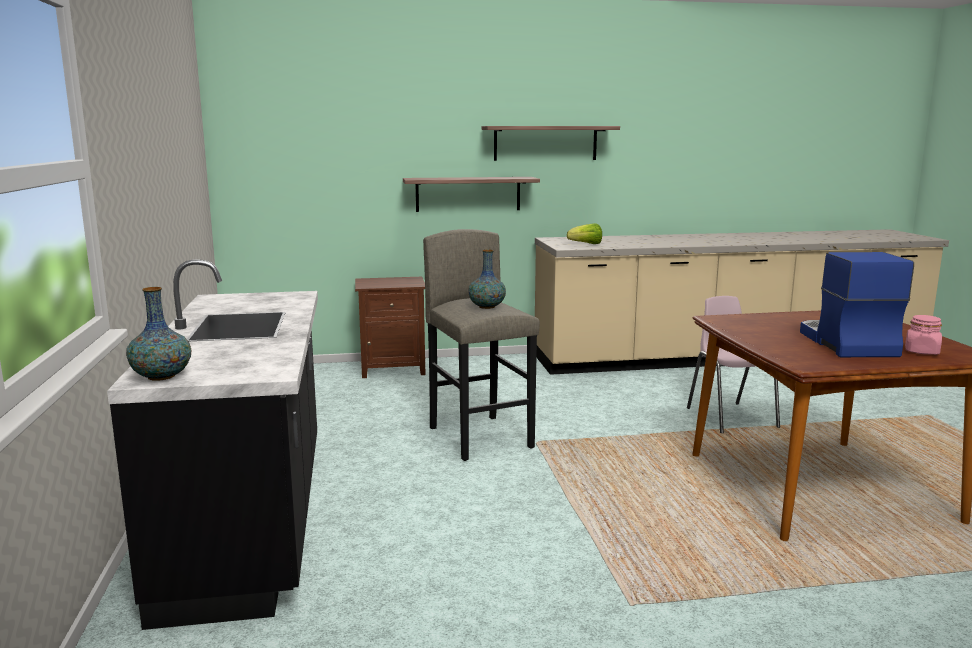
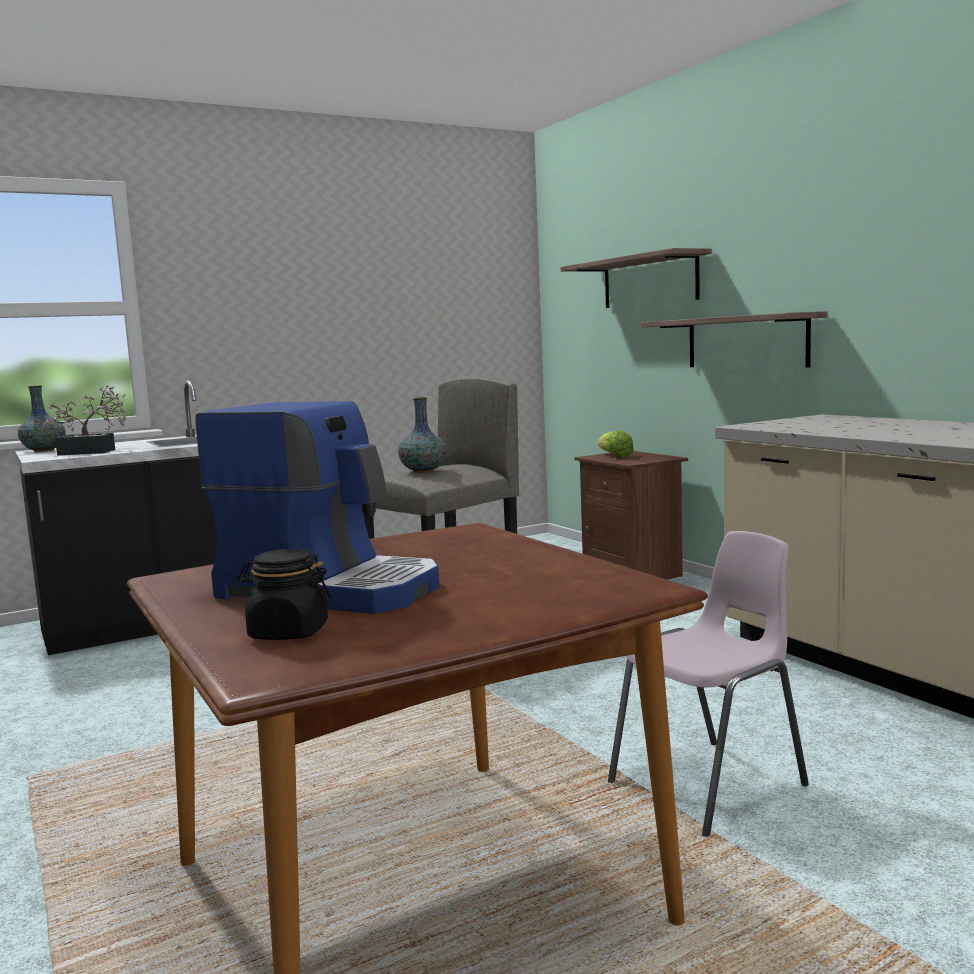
camera: 70 degrees right, 5 degrees down
(258, 357) = (93, 452): none -> potted plant
(545, 143) = (848, 252): shelf -> shelf (649, 281)
(586, 244) = (805, 425): lettuce -> lettuce (614, 456)
(845, 343) = (331, 589): coffee machine -> coffee machine turned 45 degrees clockwise
(921, 352) = (288, 632): pink jar -> black jar

